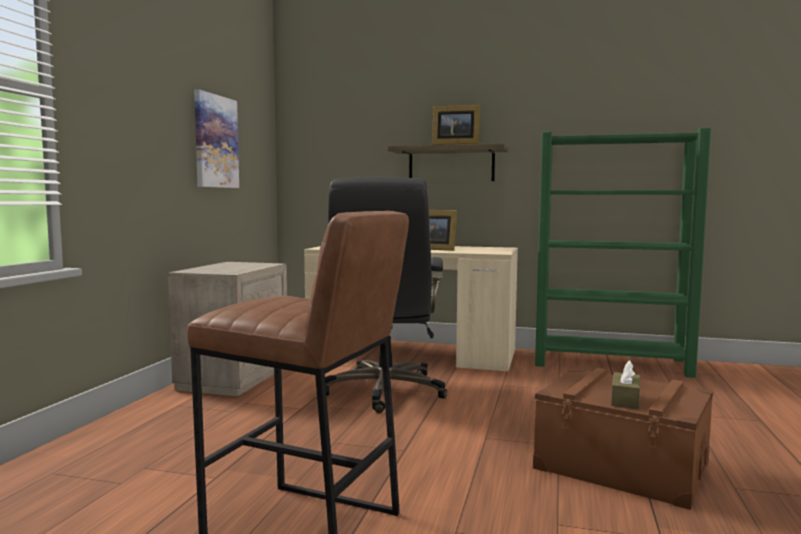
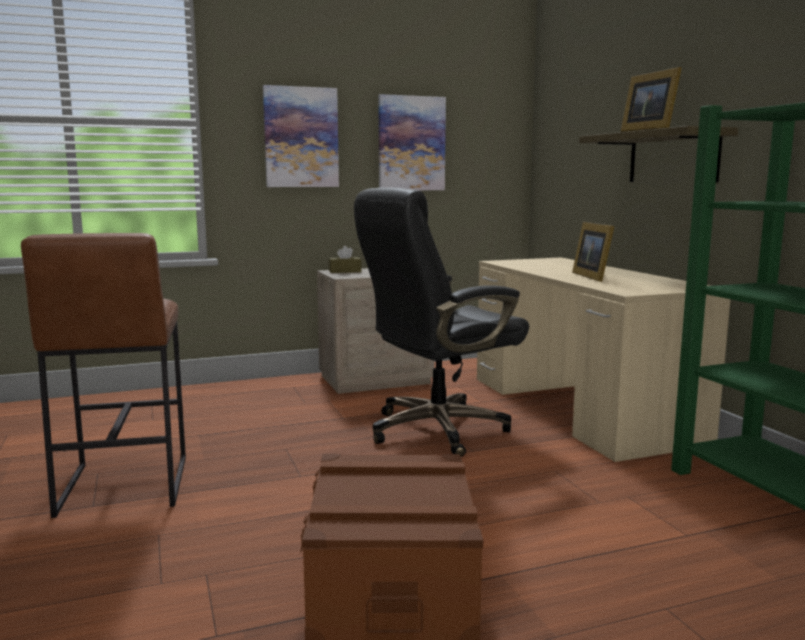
camera: 55 degrees right, 5 degrees up
(141, 124) = (301, 137): none -> picture
(625, 400) = (354, 494): brown tissue box -> brown tissue box (345, 271)

